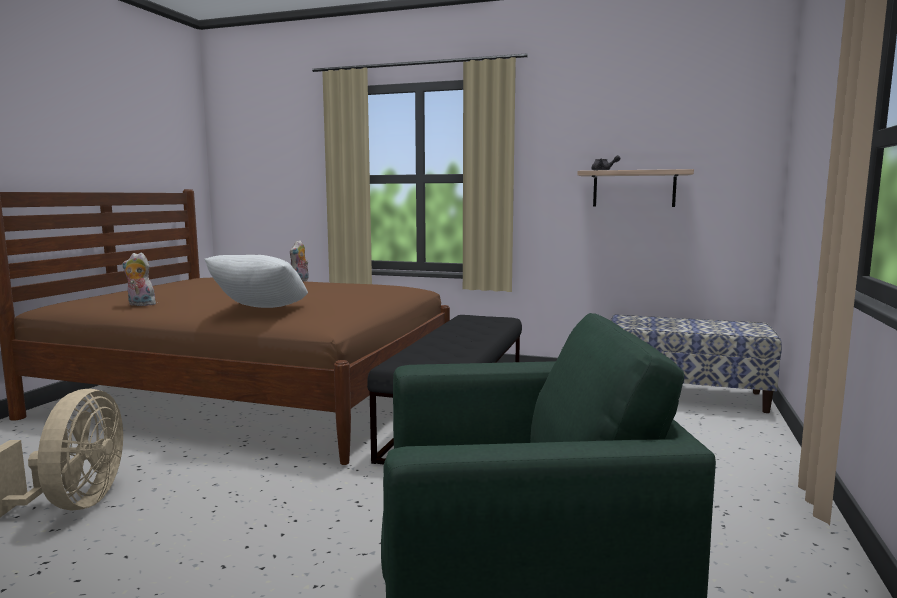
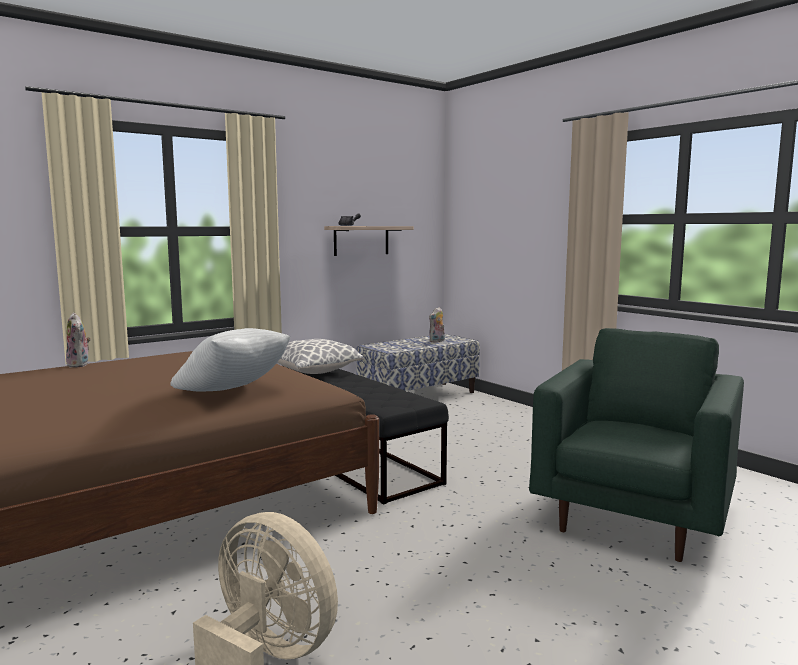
camera: 55 degrees left, 0 degrees up
(140, 305) = (49, 426): plush toy -> plush toy (437, 341)
(475, 324) = (312, 371): none -> pillow

